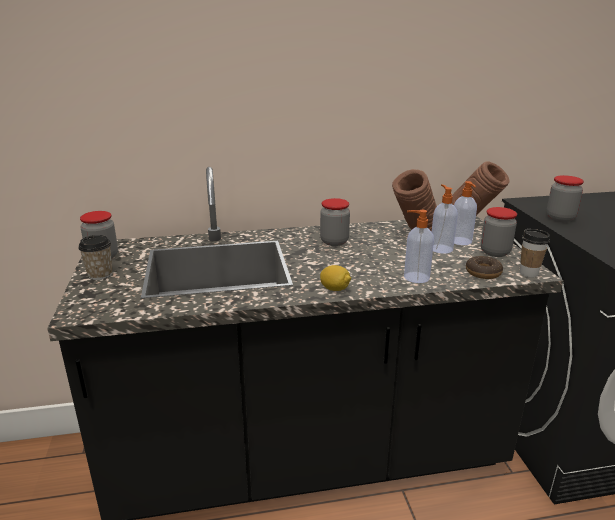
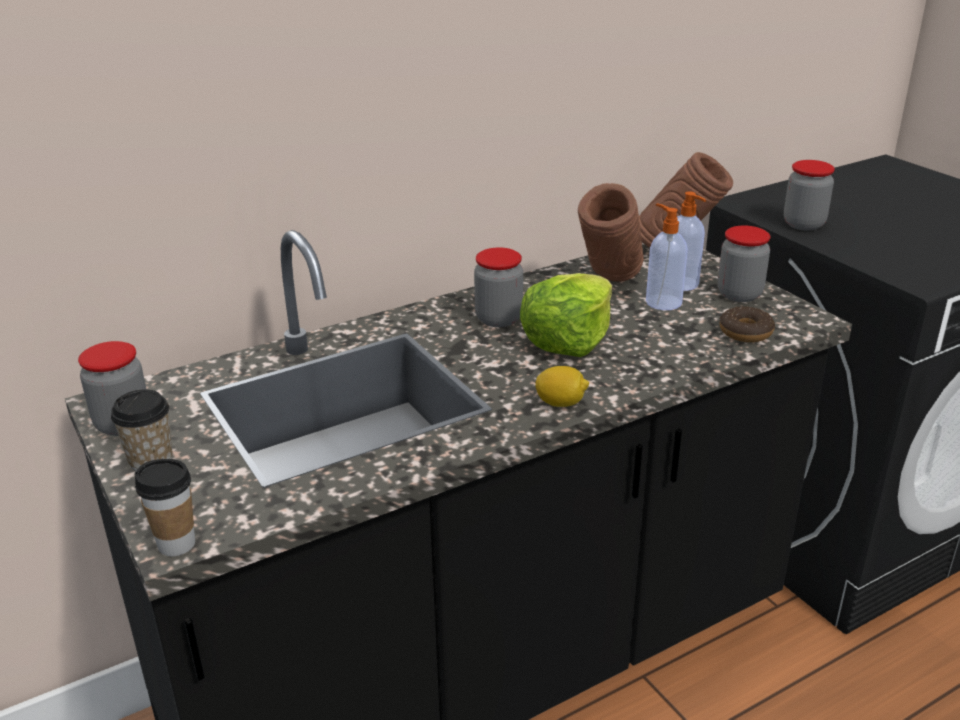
camera: 20 degrees left, 5 degrees up
(366, 258) = (567, 340): none -> lettuce
(415, 277) = (660, 359): soap dispenser -> none
(528, 273) = (804, 321): cup -> cup (176, 544)

